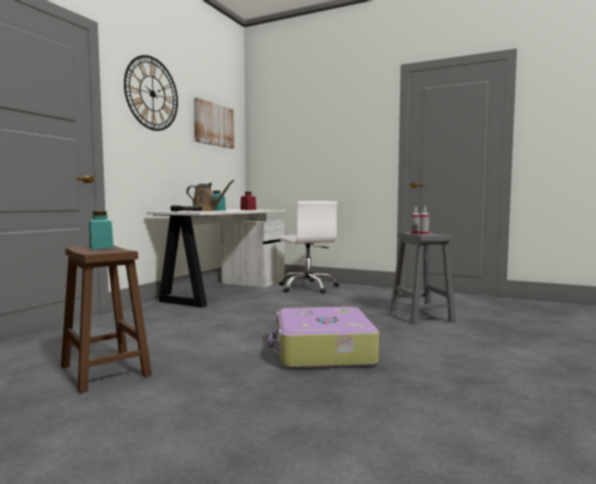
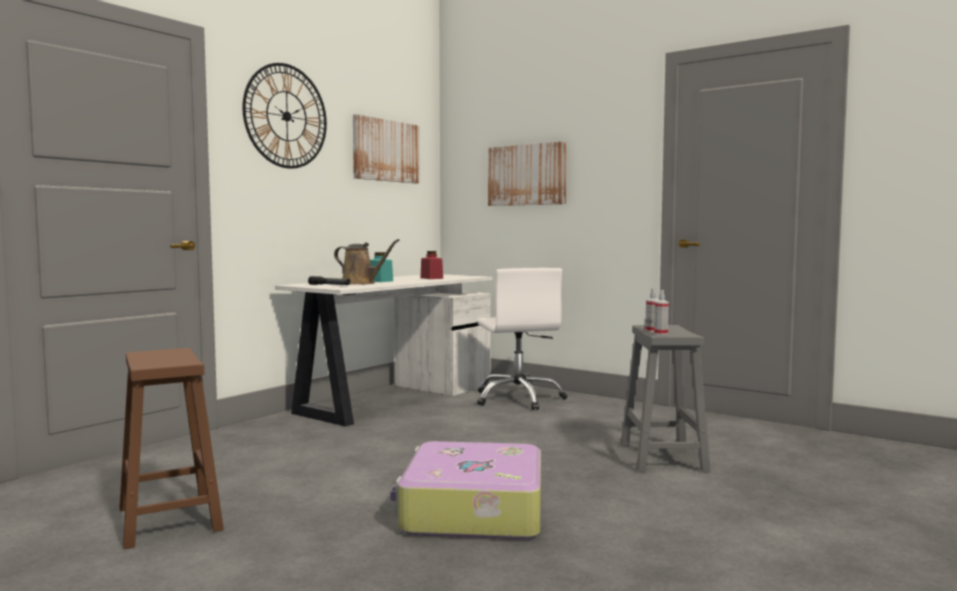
camera: 10 degrees right, 0 degrees up
(101, 247) = (168, 353): turquoise jar -> none
(307, 143) = (527, 175): none -> picture

